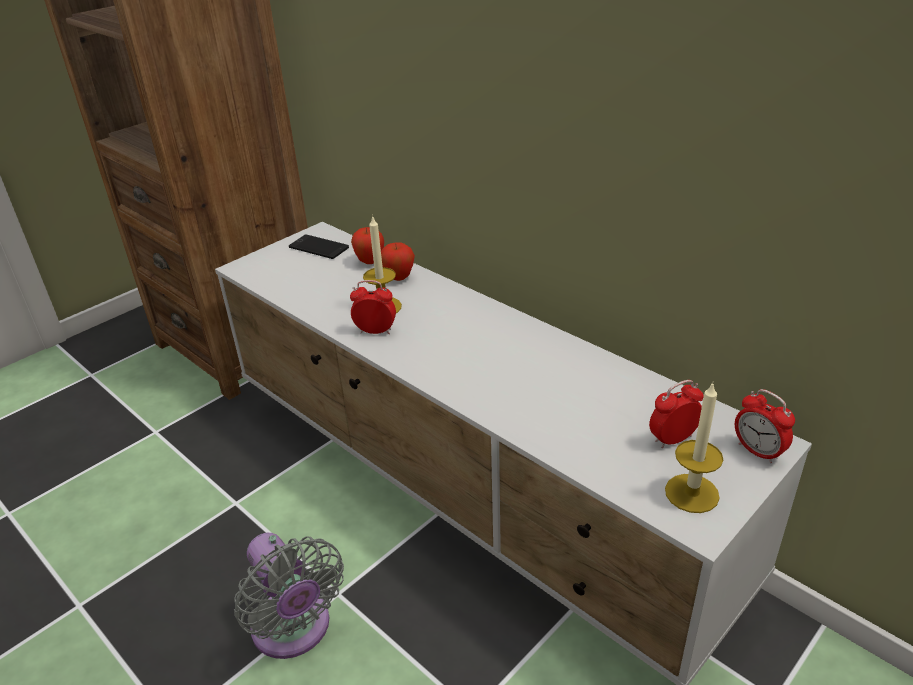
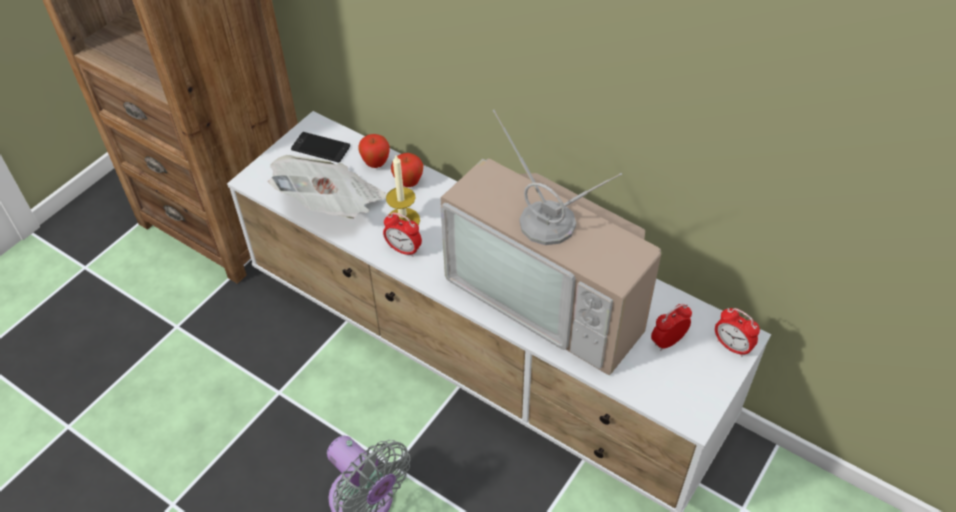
camera: 10 degrees left, 15 degrees up
(313, 291) = (332, 205): none -> newspaper
(375, 331) = (404, 249): alarm clock -> alarm clock turned 150 degrees counterclockwise
(534, 383) = (552, 295): none -> television
(691, 493) = (685, 390): candle -> none

